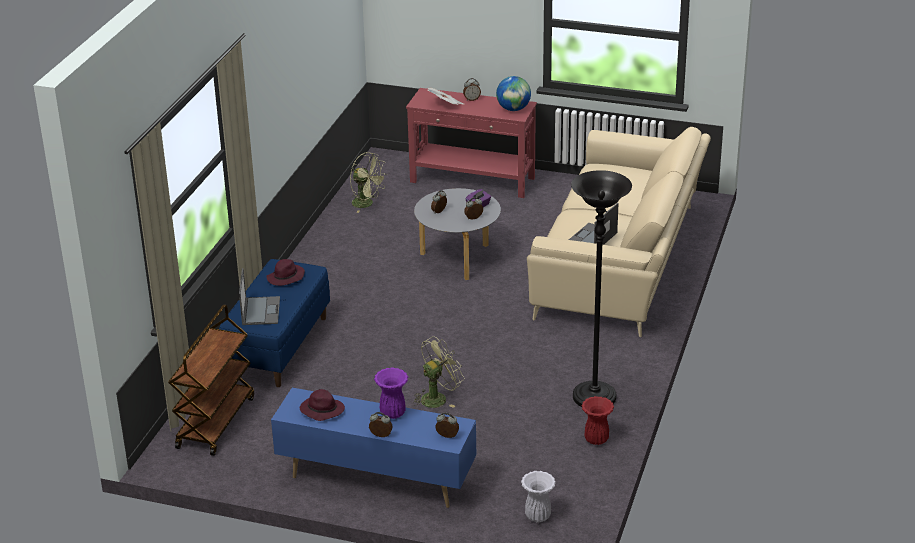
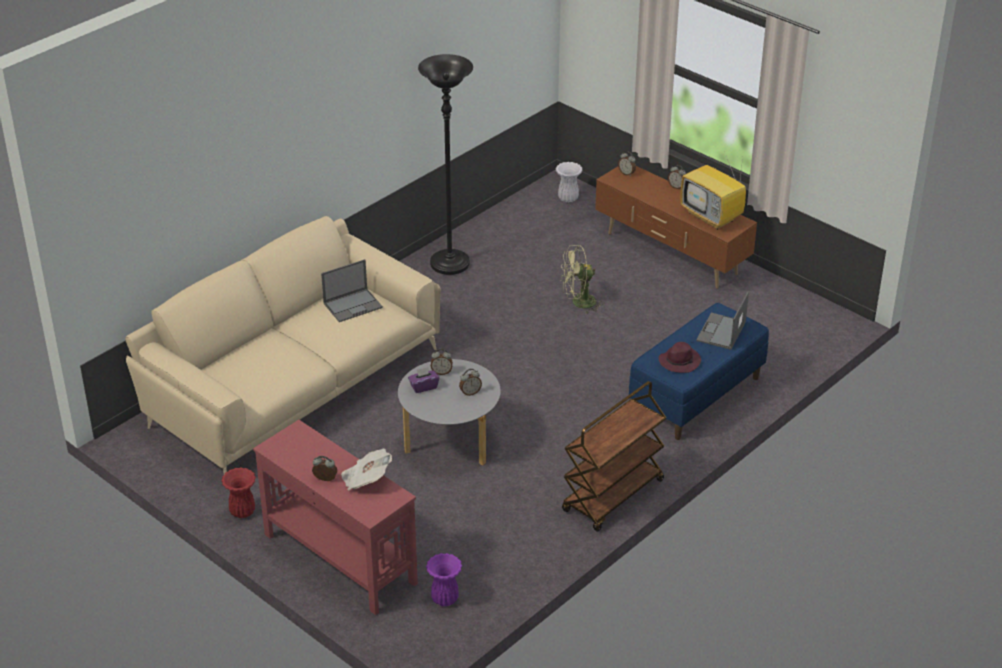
camera: 155 degrees left, 5 degrees up
(215, 422) = (785, 339): brown cart -> brown cart (613, 496)
(321, 410) = (712, 217): purple hat -> television
(367, 204) = (495, 563): green fan -> none
(376, 480) = (671, 255): blue tv stand -> brown tv stand
(392, 413) = (657, 200): purple vase -> purple vase (445, 599)
(513, 109) = (292, 444): globe -> none
(596, 440) = (478, 234): red vase -> red vase (242, 511)

